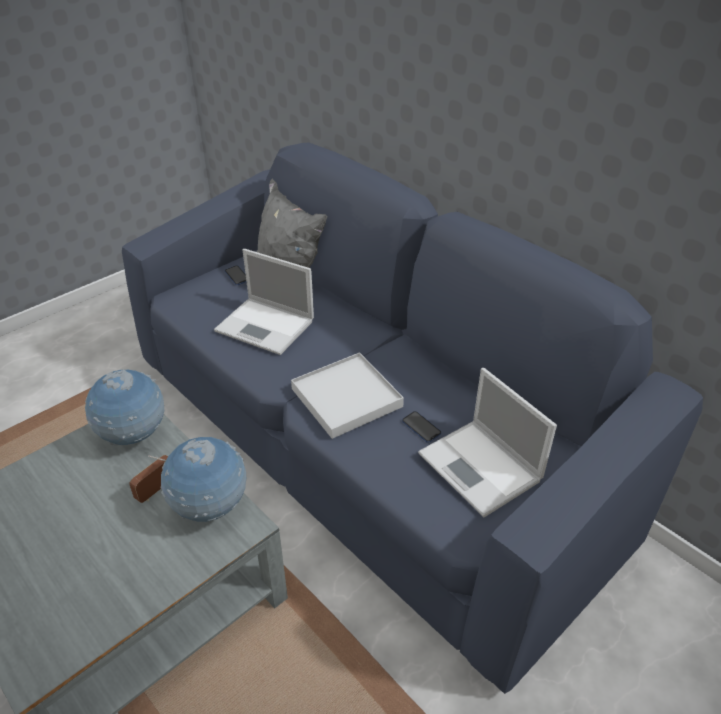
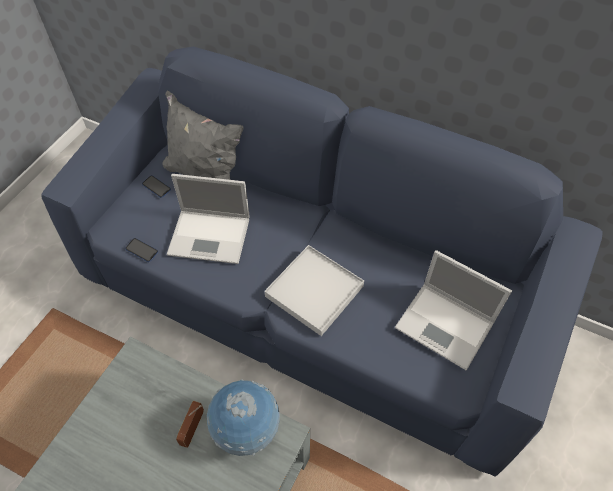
camera: 20 degrees left, 15 degrees up
(134, 436) = (144, 382): globe -> none
(421, 427) = (384, 301): phone -> phone (142, 250)

